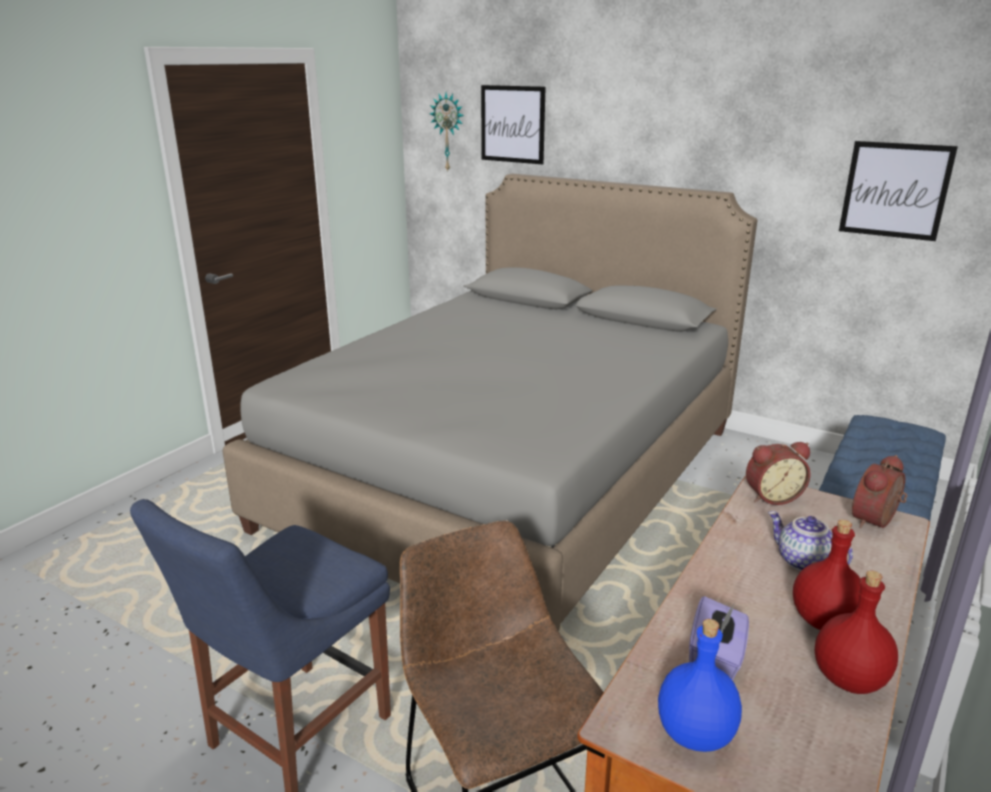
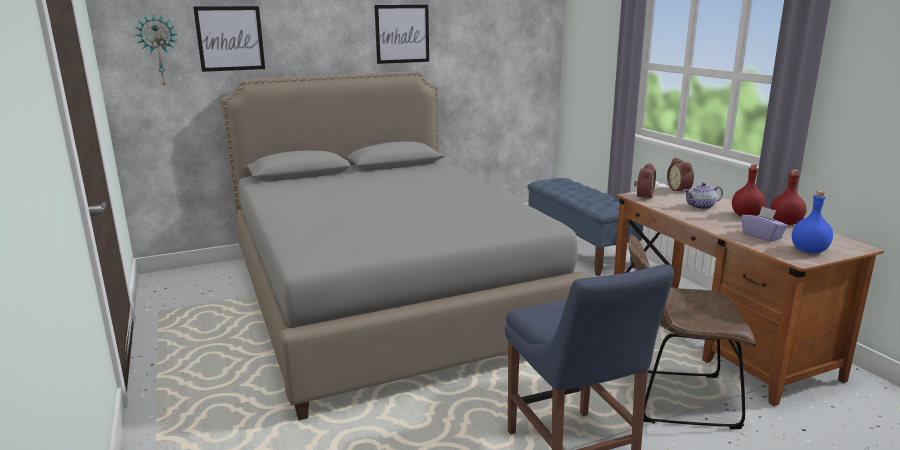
camera: 55 degrees left, 5 degrees down
(895, 190) = (498, 58): picture -> picture (402, 34)

